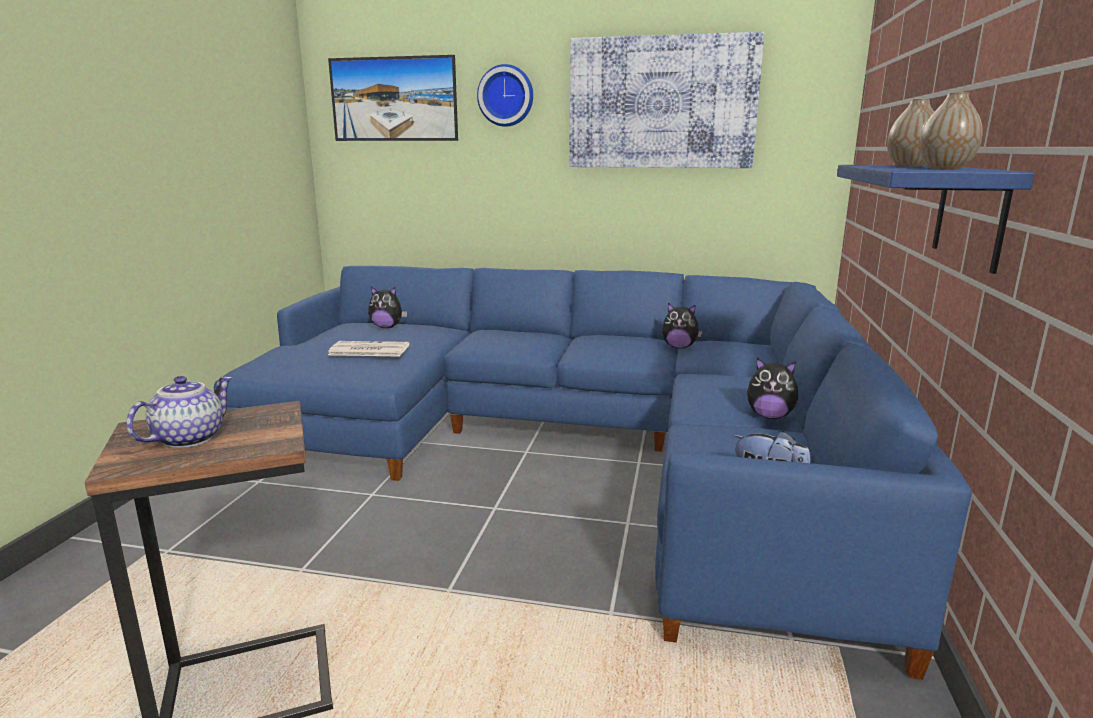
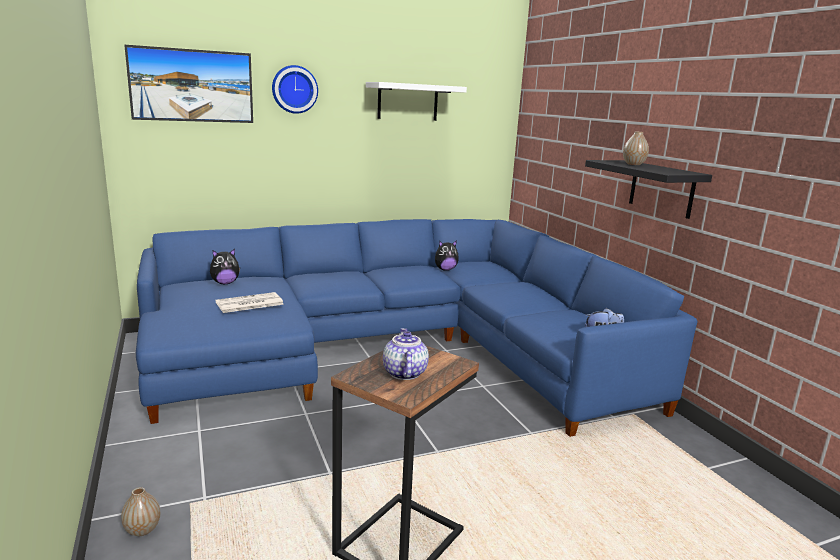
camera: 35 degrees left, 0 degrees up
(662, 103) = (407, 102): picture -> white shelf
(770, 416) = (550, 303): plush toy -> none
(945, 168) = (666, 169): vase -> vase (142, 530)
(970, 214) = (661, 188): blue shelf -> black shelf

